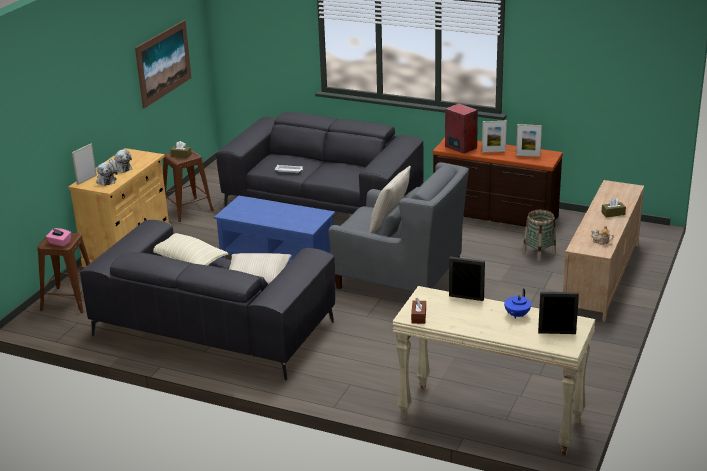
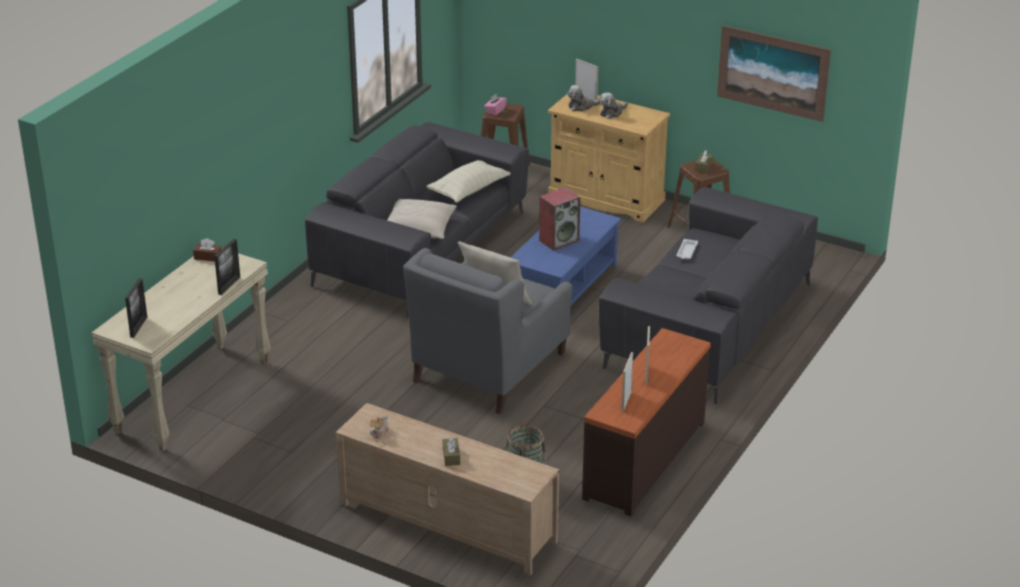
camera: 95 degrees right, 5 degrees up
(460, 147) = (667, 349): speaker -> speaker (559, 240)
(516, 315) = (181, 309): blue teapot -> none

